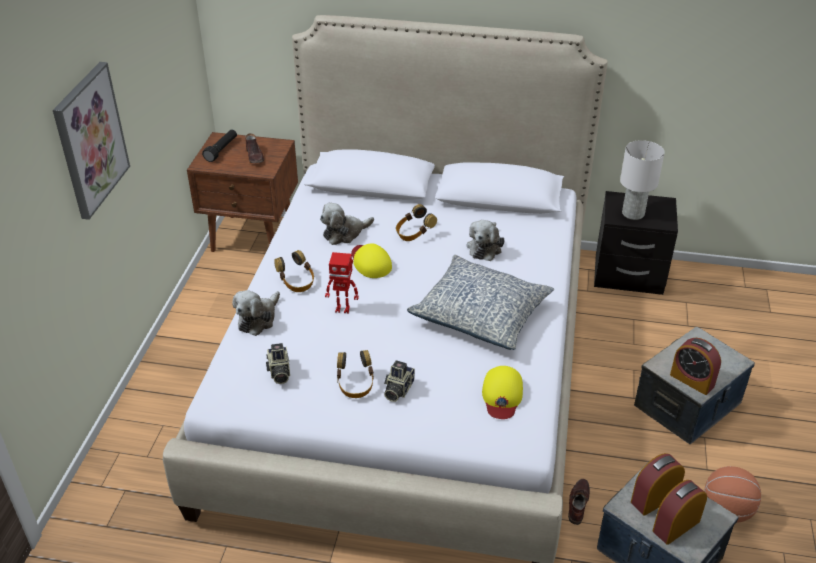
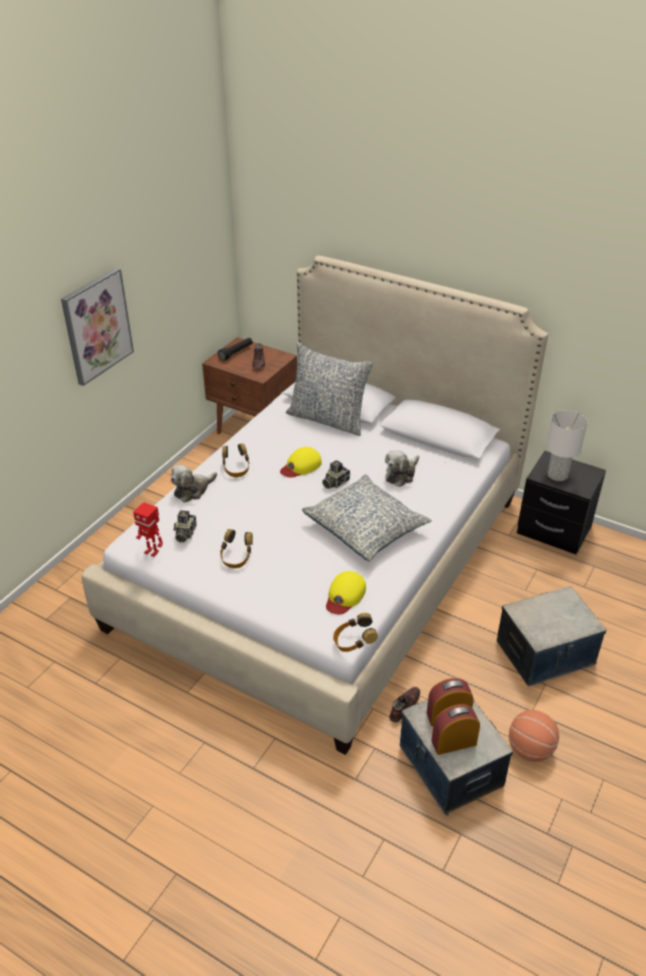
camera: 20 degrees right, 0 degrees up
(343, 309) = (259, 497): toy robot -> toy robot (152, 552)
(344, 233) = (294, 438): plush toy -> none
(370, 204) = (328, 419): none -> pillow
(370, 262) = (301, 466): yellow cap -> yellow cap turned 120 degrees counterclockwise
(397, 389) = (266, 569): camera -> camera (335, 482)
(414, 234) = (349, 451): headphones -> headphones (353, 642)
(692, 380) = (539, 630): alarm clock -> none

